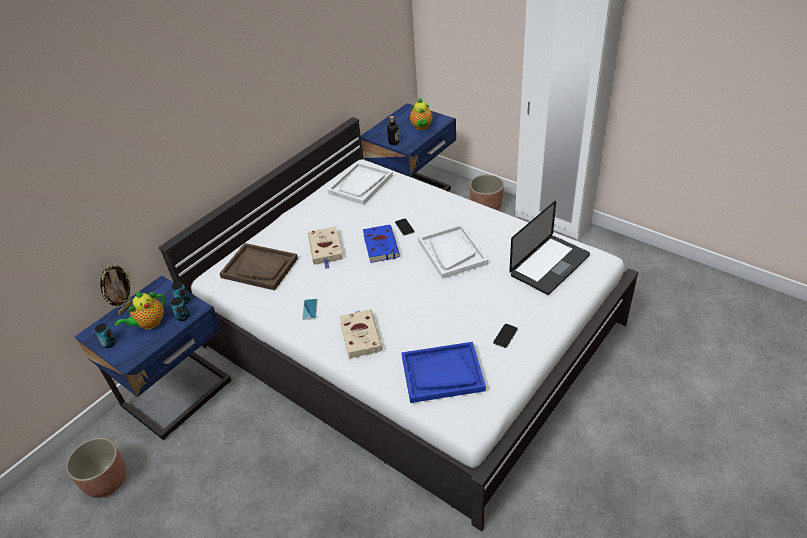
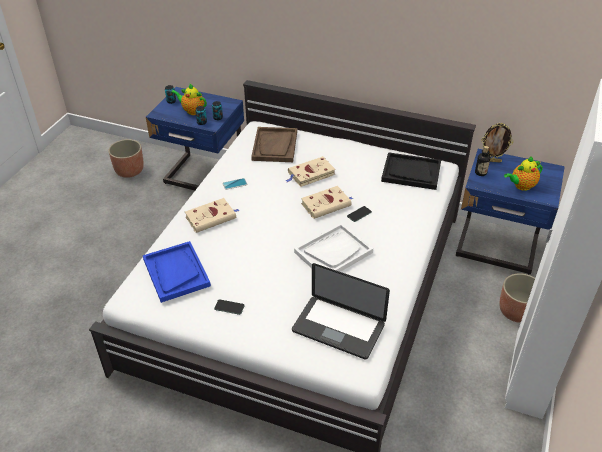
camera: 70 degrees right, 0 degrees up
(126, 307) = (206, 96): picture frame -> picture frame (492, 161)
(361, 185) = (411, 172): white tray -> black tray
(380, 245) = (327, 204): blue book -> beige book

